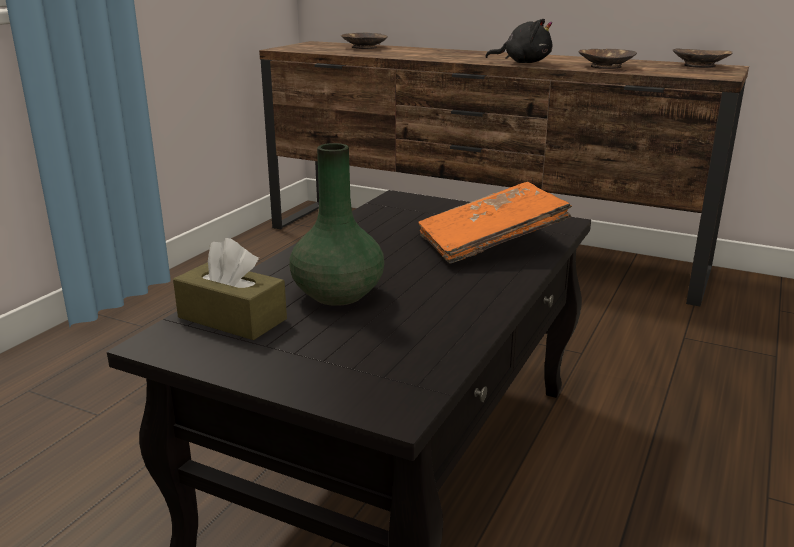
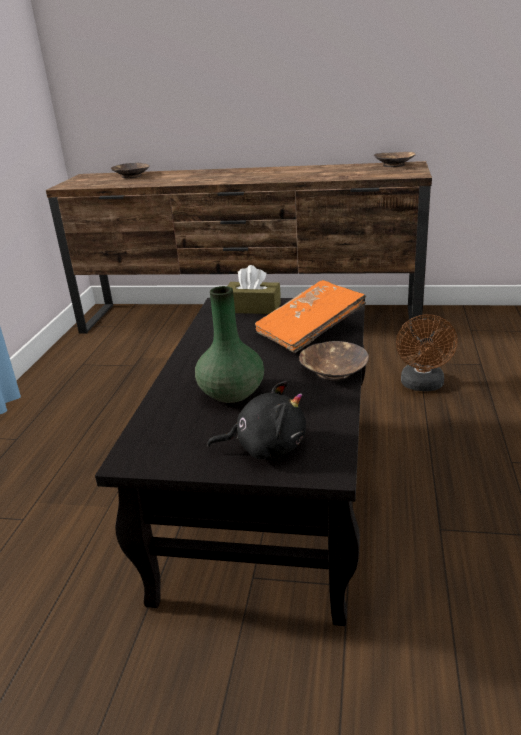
camera: 15 degrees left, 5 degrees up
(232, 318) = (169, 428): brown tissue box -> brown tissue box (253, 308)
(523, 62) = (269, 178): black plush toy -> black plush toy (266, 446)
(605, 66) = (331, 174): brown bowl -> brown bowl (333, 371)
(675, 367) = (422, 385): none -> brown fan

